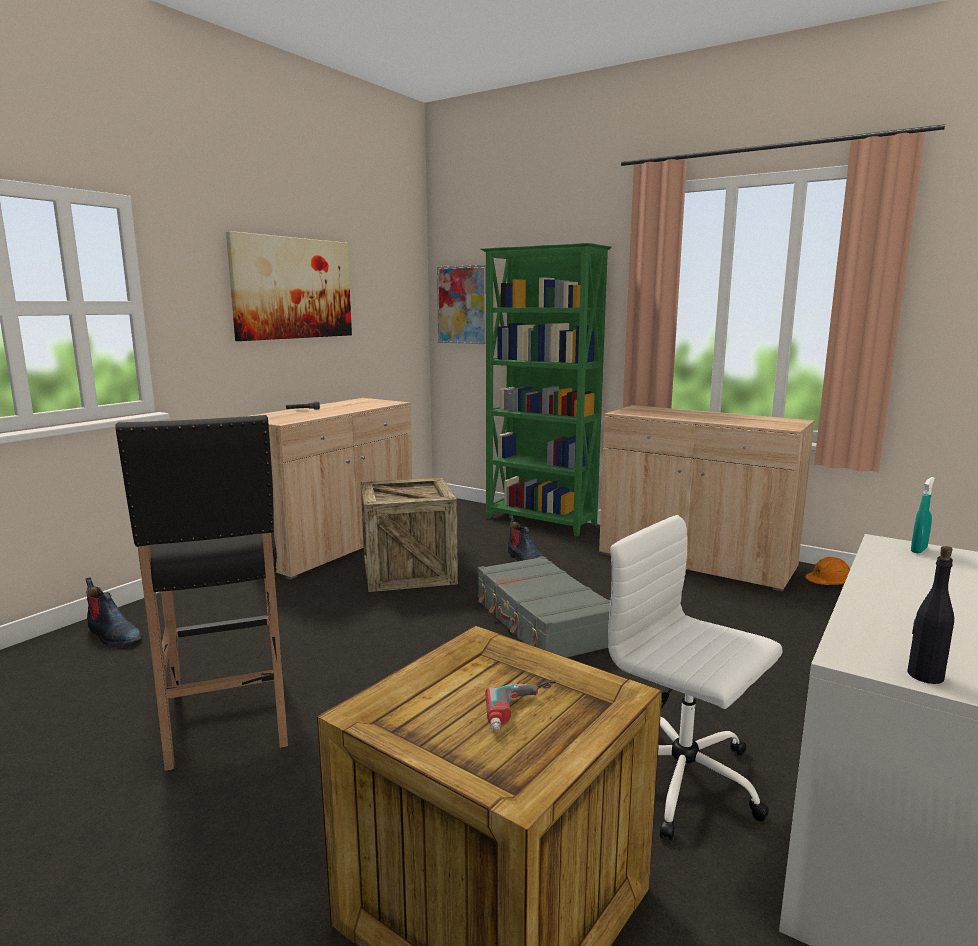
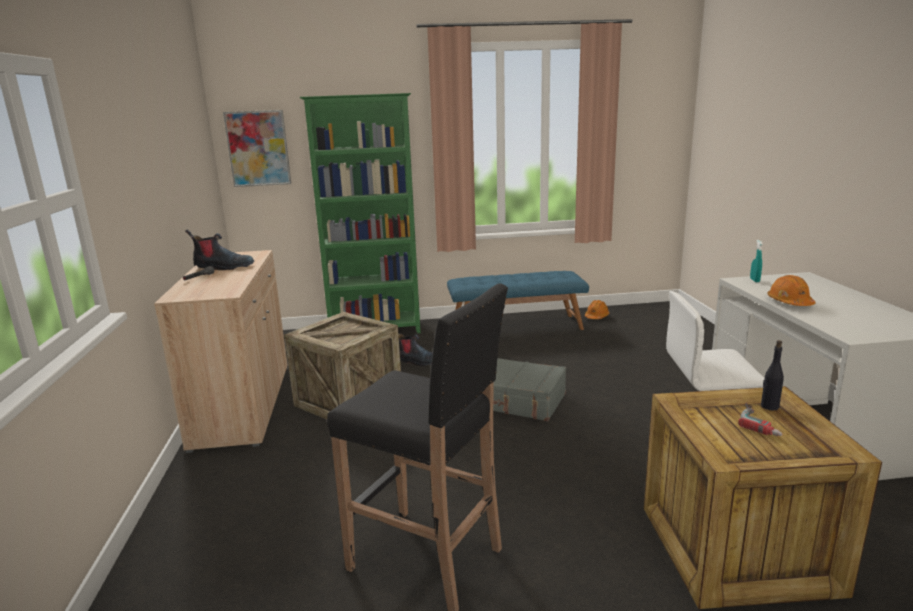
camera: 40 degrees left, 5 degrees up
(112, 635) = (179, 566): boot -> boot (223, 267)
(293, 288) = (154, 150): picture -> none
(695, 561) = (516, 326): beige cabinet -> blue bench
(887, 588) = (789, 302): none -> orange hard hat
(924, 675) = (881, 334): black bottle -> black bottle (769, 406)

